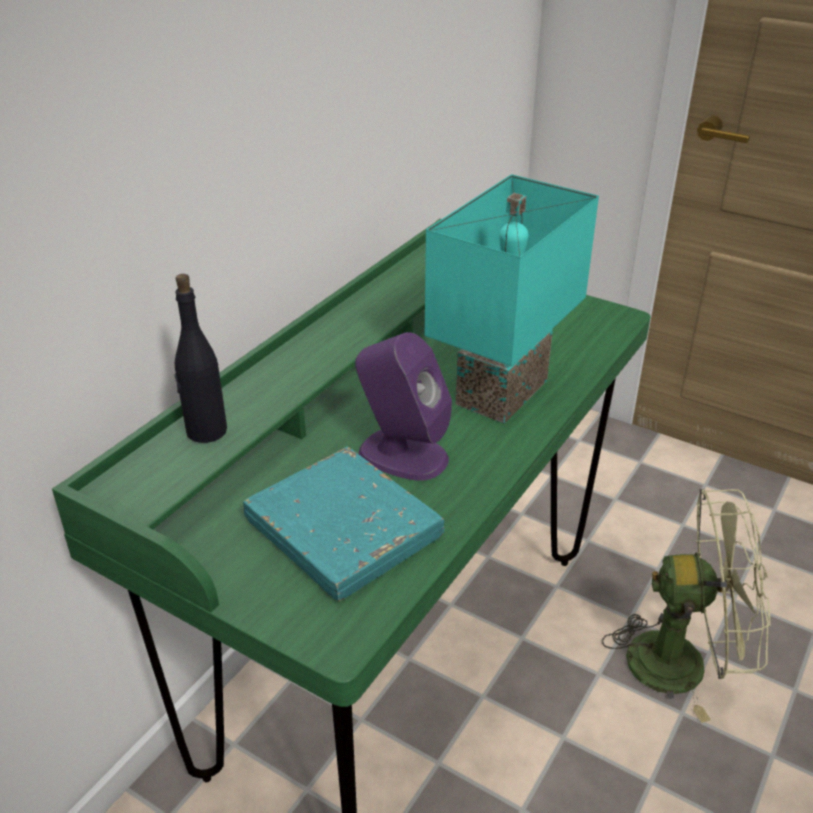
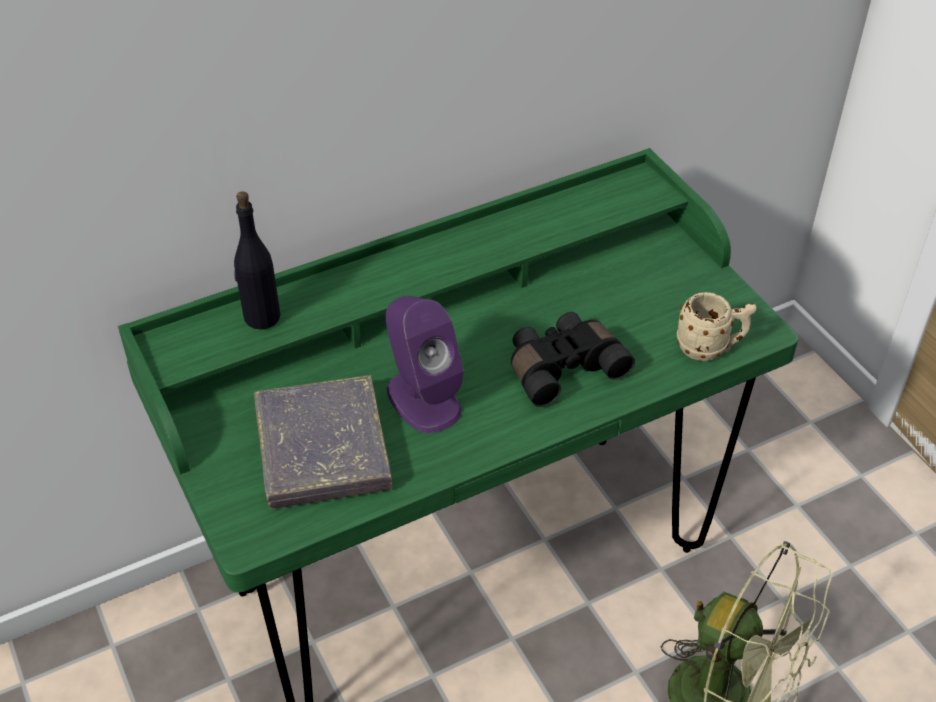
camera: 30 degrees right, 10 degrees up
(343, 529) = (322, 448): turquoise book -> grey book
(498, 390) = (563, 367): turquoise table lamp -> black binoculars
(596, 340) = (710, 348): none -> beige mug

